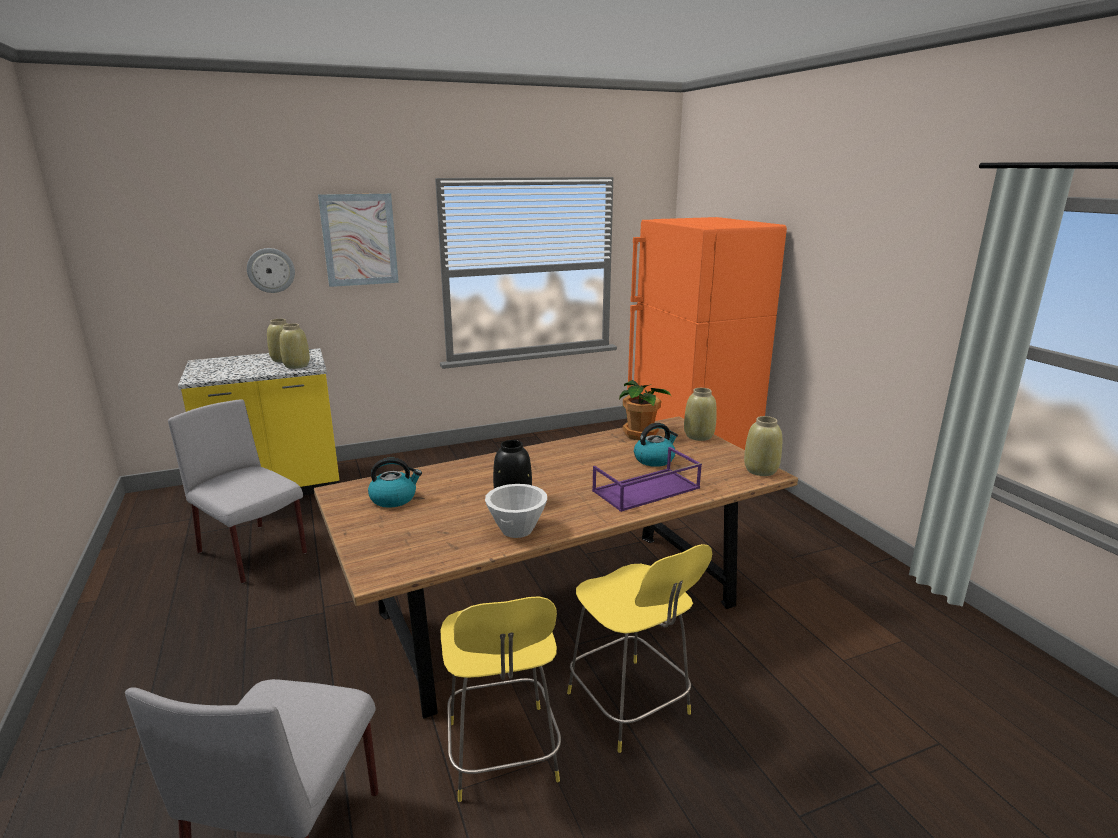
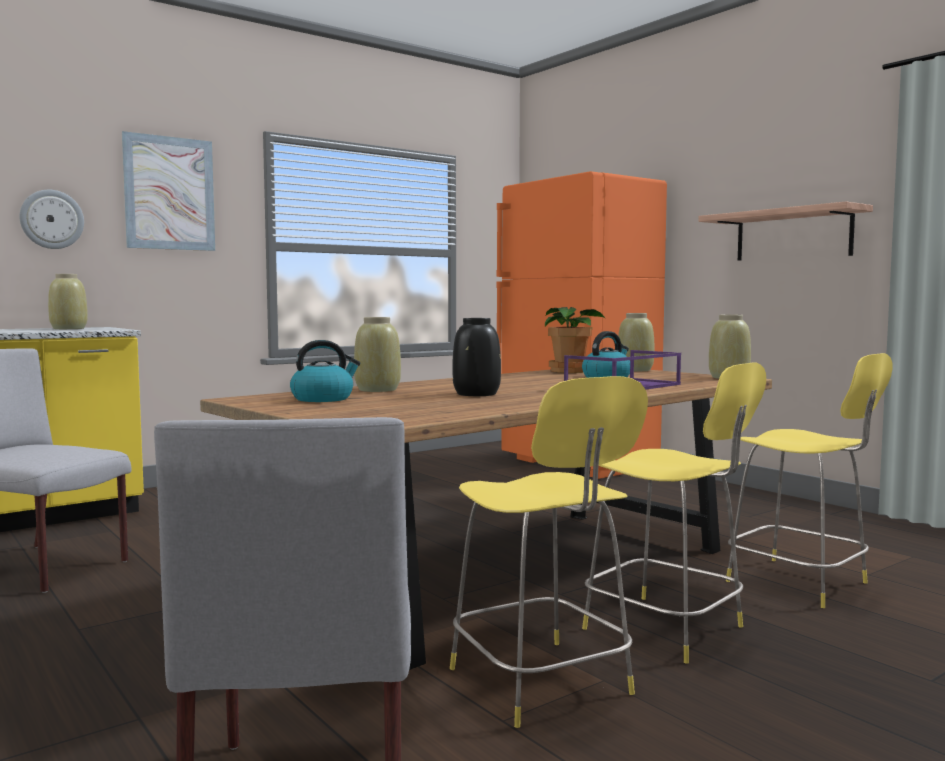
camera: 15 degrees left, 15 degrees down
(296, 365) = (93, 329): beige vase -> beige vase (377, 390)
(516, 530) = (508, 403): white bowl -> none
(776, 664) = (801, 583): none -> yellow stool
(883, 306) = (793, 235): none -> shelf

